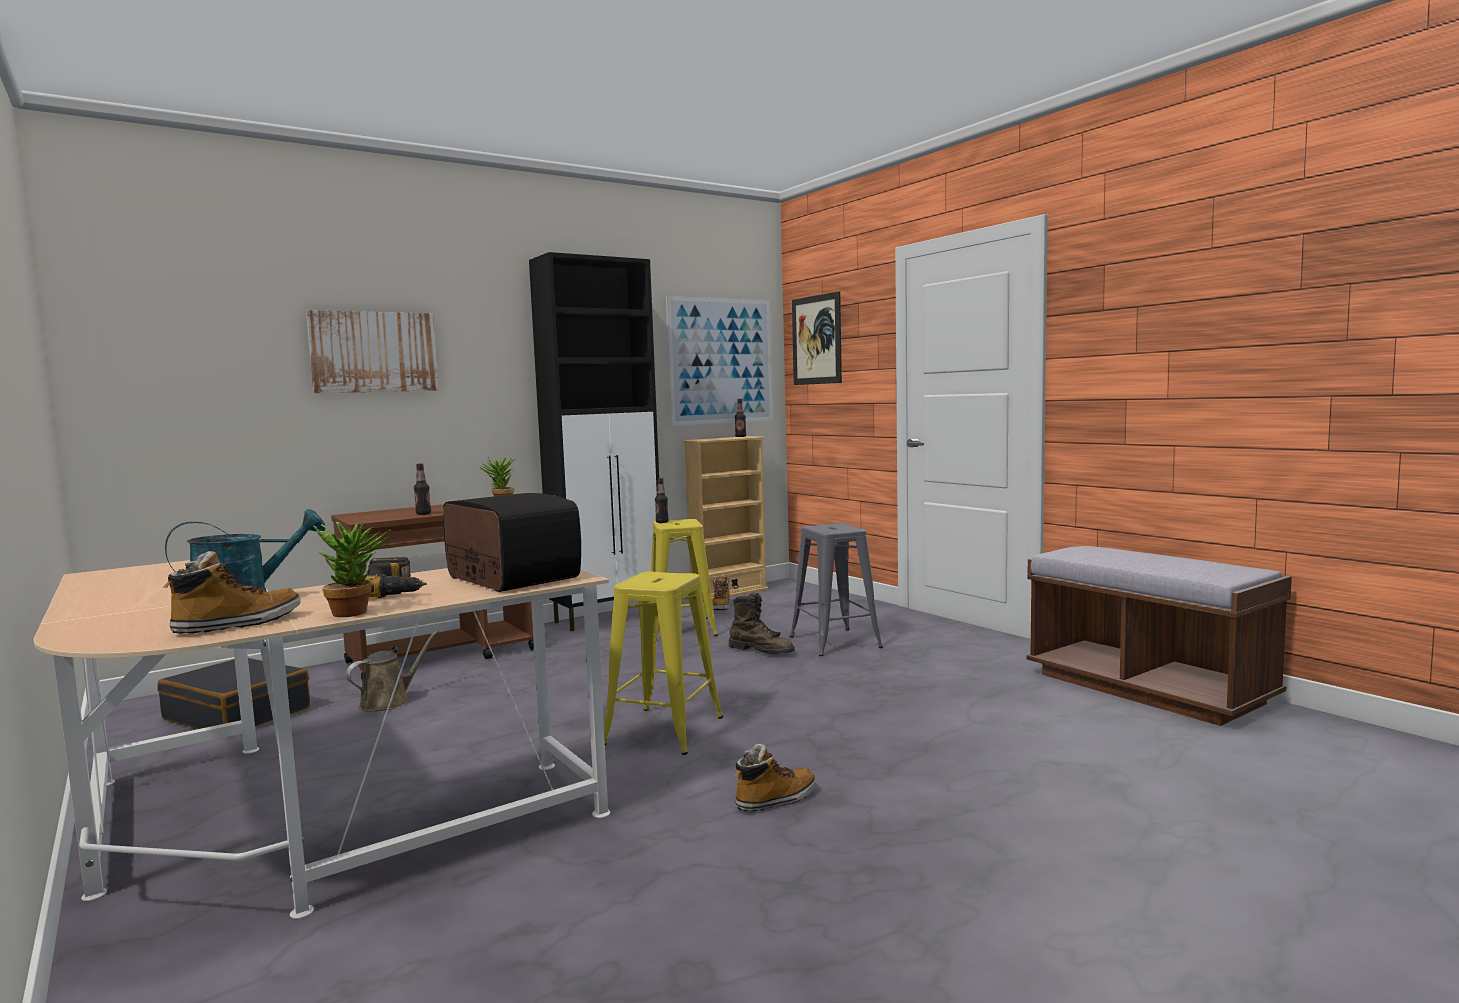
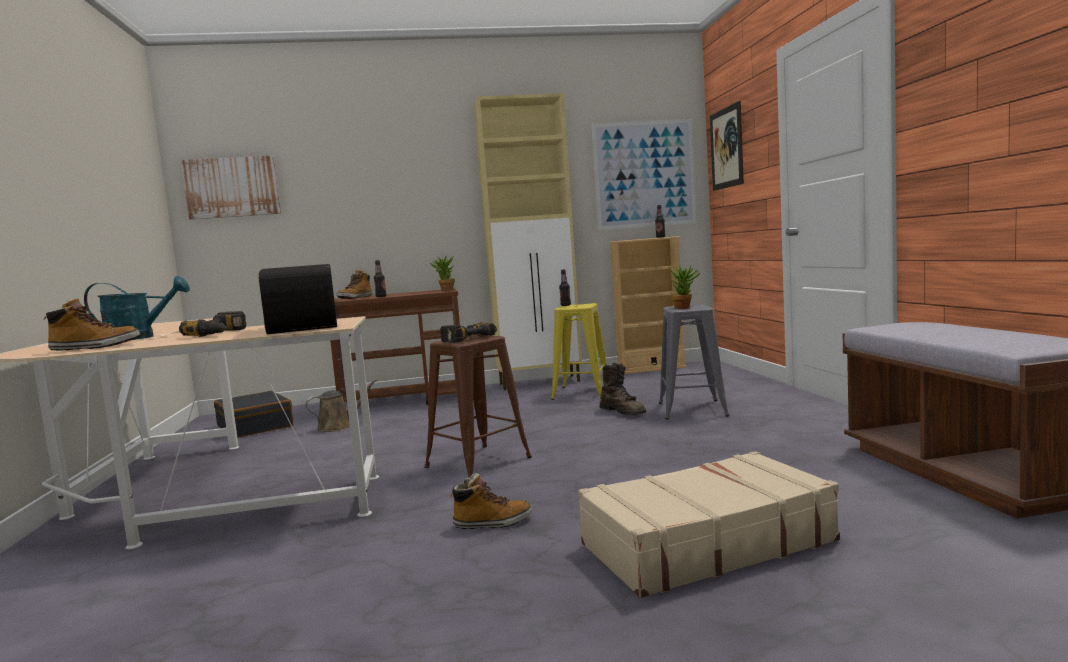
camera: 25 degrees right, 0 degrees up
(357, 612) = (164, 343): potted plant -> potted plant (685, 307)
(374, 352) = (362, 183): picture -> picture (232, 187)
(609, 618) = (540, 382): black cabinet -> beige cabinet
(653, 578) = (465, 338): none -> power drill
(664, 730) = (478, 462): yellow stool -> brown stool
(720, 607) = (631, 379): boot -> boot (355, 298)
(1011, 786) = (705, 543): none -> beige suitcase

